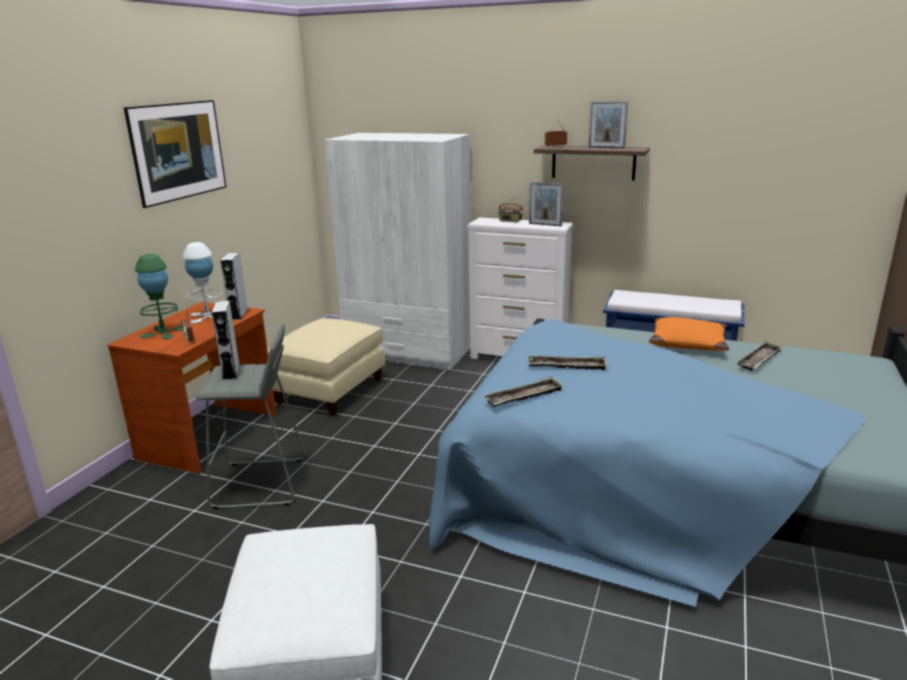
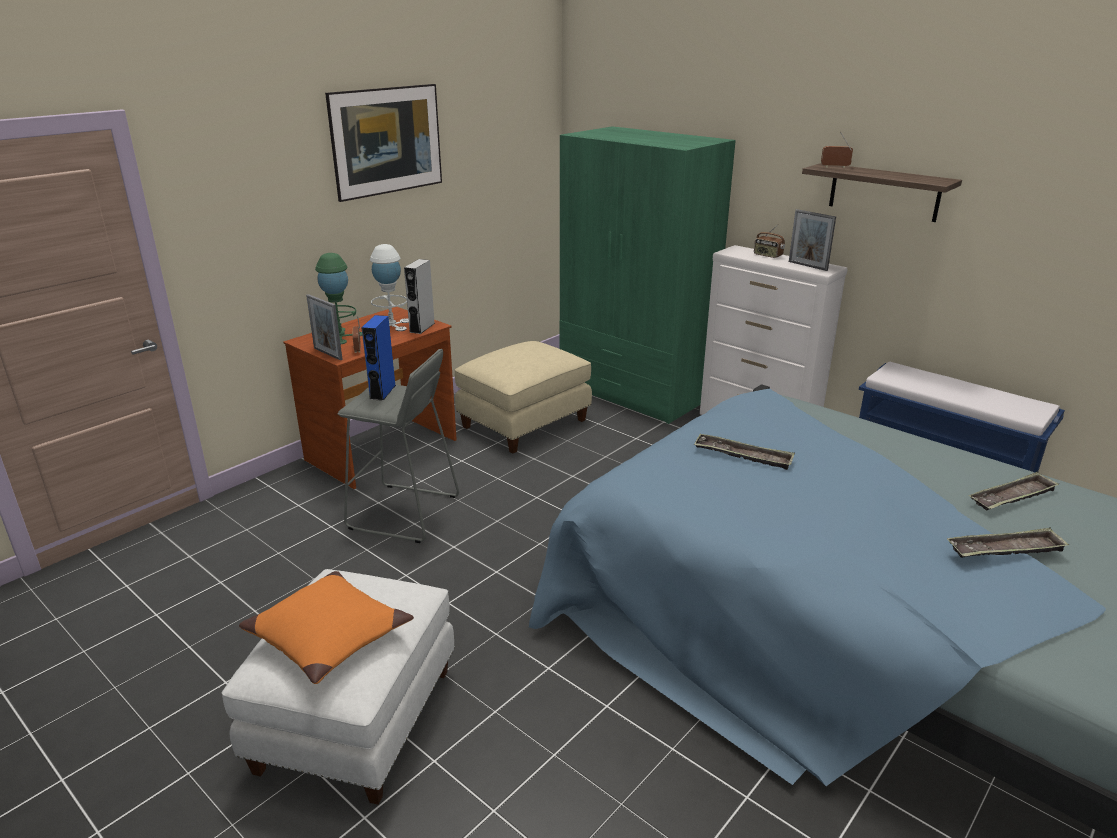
camera: 20 degrees right, 5 degrees up
(231, 372) = (382, 392): grey speaker -> blue speaker
(409, 351) = (633, 392): white wardrobe -> green wardrobe
(524, 397) = (665, 484): tray -> tray (1005, 550)
(606, 147) = (900, 175): picture frame -> picture frame (328, 354)
(688, 343) = (928, 454): orange pillow -> orange pillow (329, 636)

